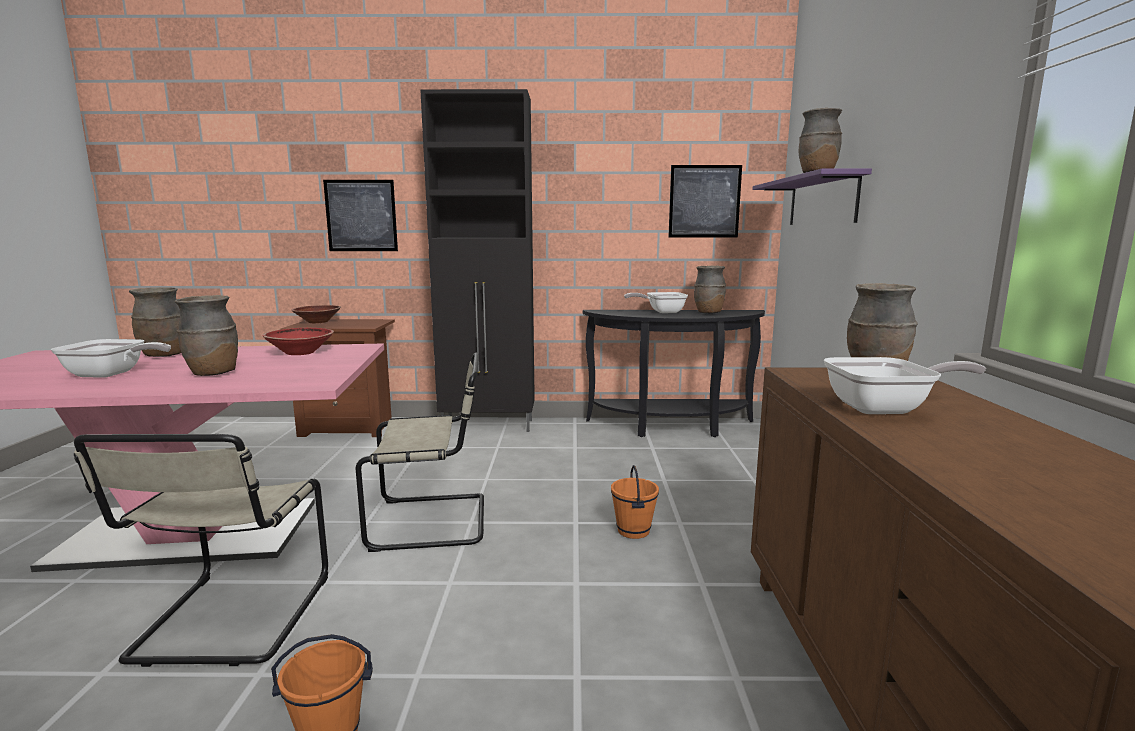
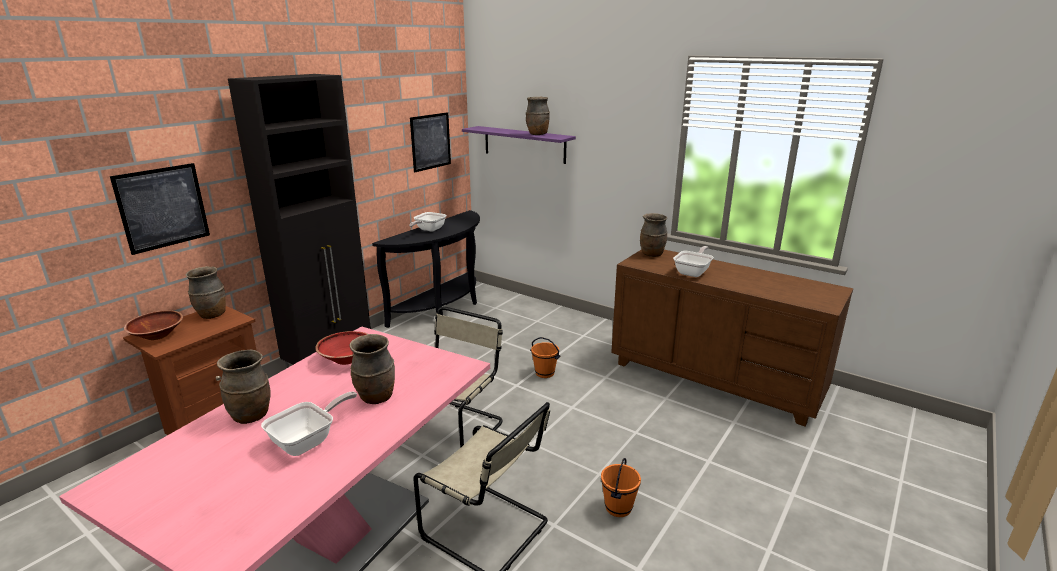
camera: 55 degrees left, 10 degrees up
(708, 313) = (455, 223): brown vase -> brown vase (212, 315)

